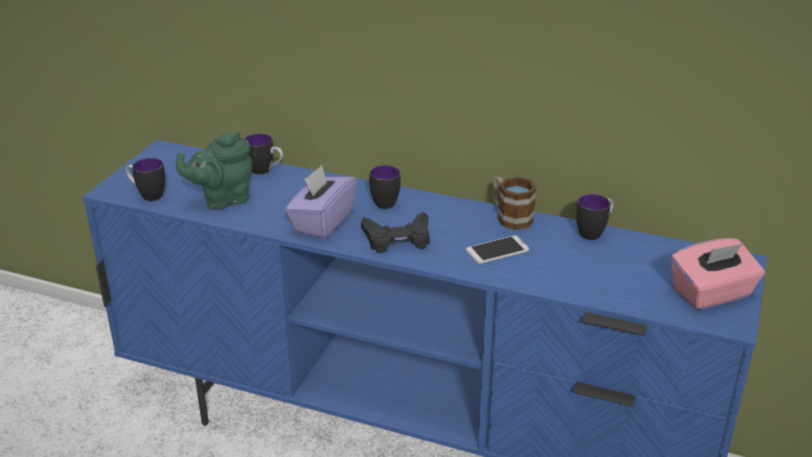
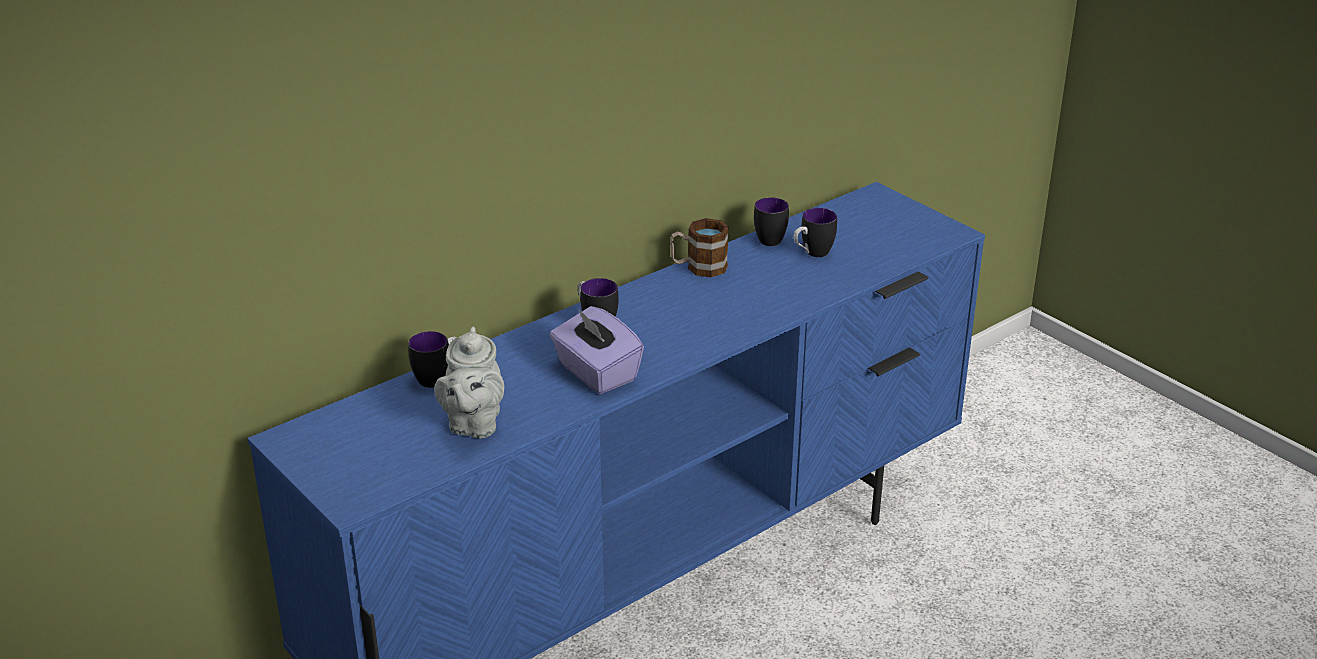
camera: 60 degrees left, 0 degrees up
(147, 195) = (398, 476): mug -> mug (812, 254)
(222, 199) = (473, 424): green teapot -> grey teapot
(397, 238) = (675, 339): black game controller -> none
(497, 250) = (750, 294): phone -> none
(712, 294) = (909, 224): pink tissue box -> none

